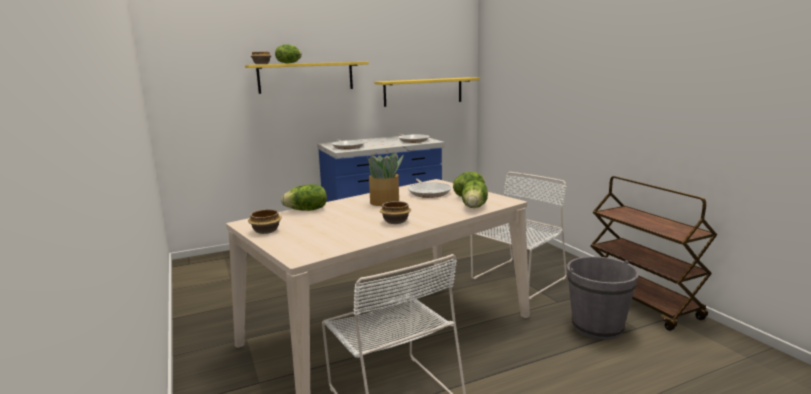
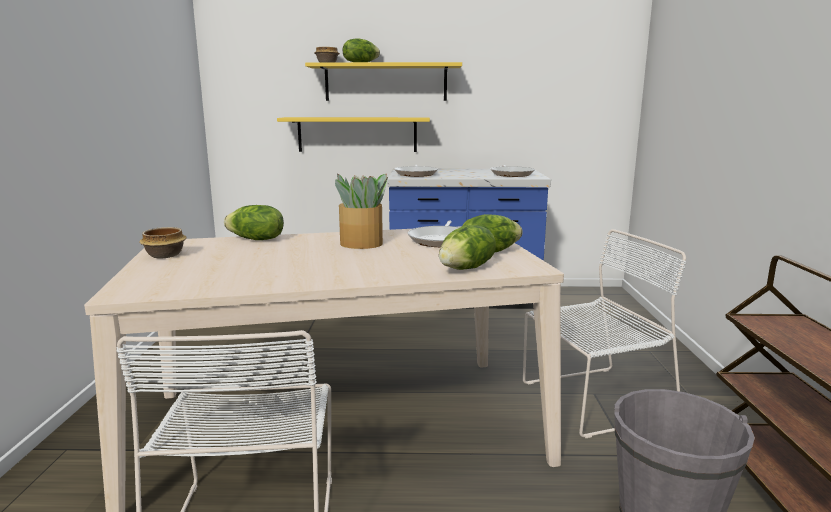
camera: 25 degrees right, 0 degrees up
(395, 222) = (322, 270): bowl -> none
(423, 91) = (550, 110): yellow shelf -> yellow shelf (357, 134)

